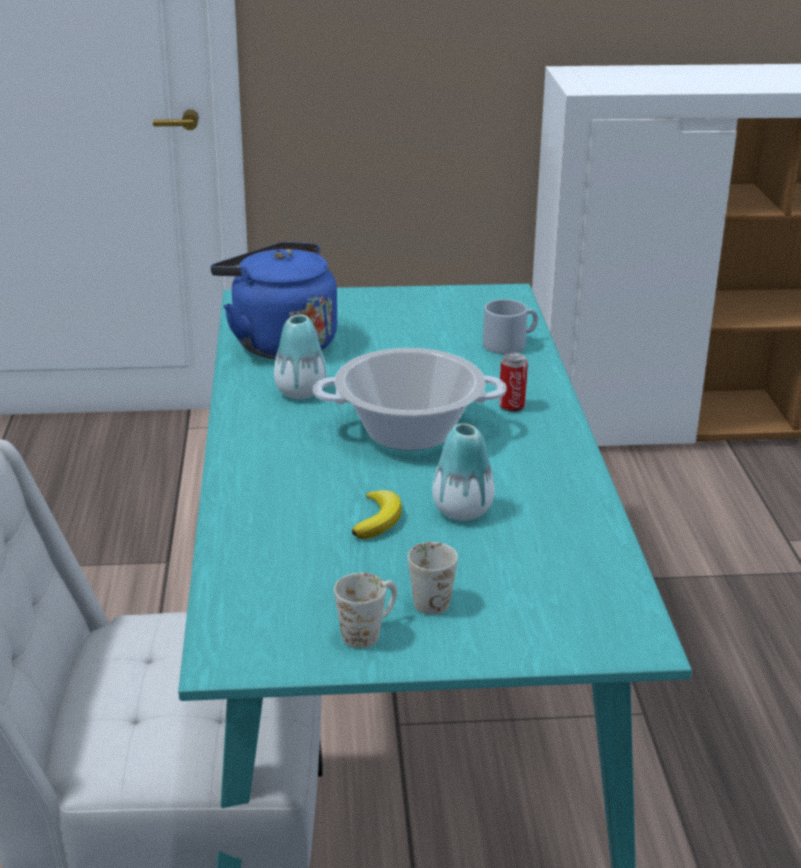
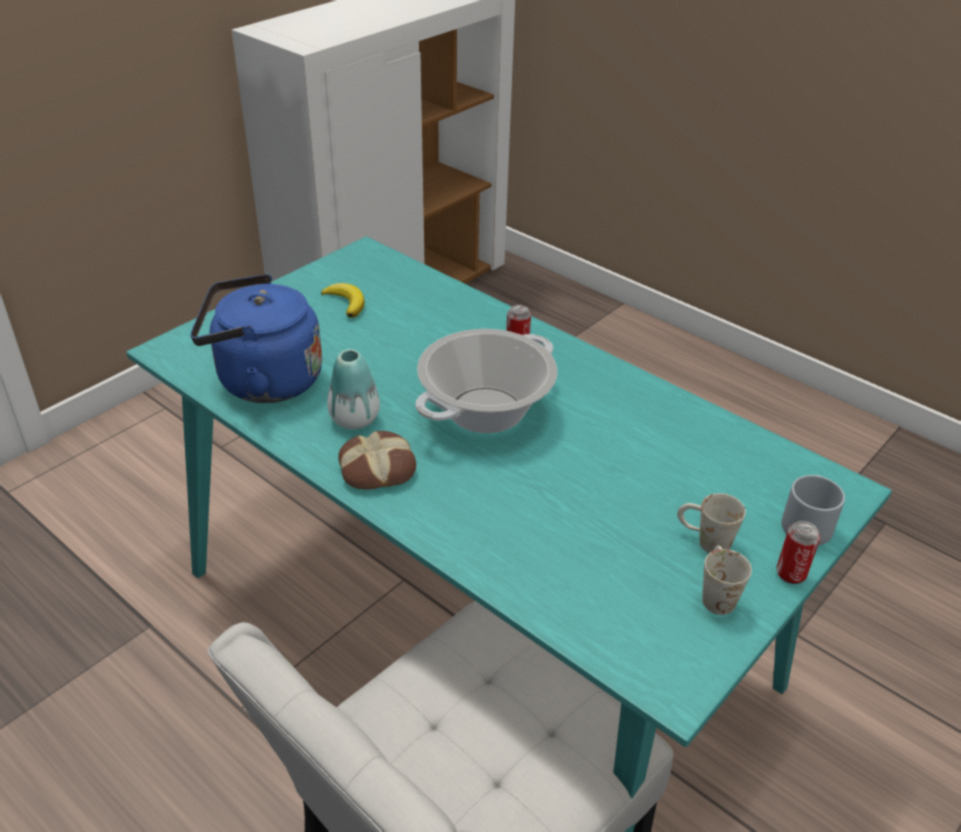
camera: 45 degrees left, 10 degrees up
(264, 426) = (377, 468): none -> bread
(378, 519) = (580, 498): banana -> banana (346, 302)
(459, 659) = (790, 574): none -> can
(462, 511) = (618, 456): vase -> none
(510, 343) = (435, 296): grey mug -> grey mug (806, 521)

